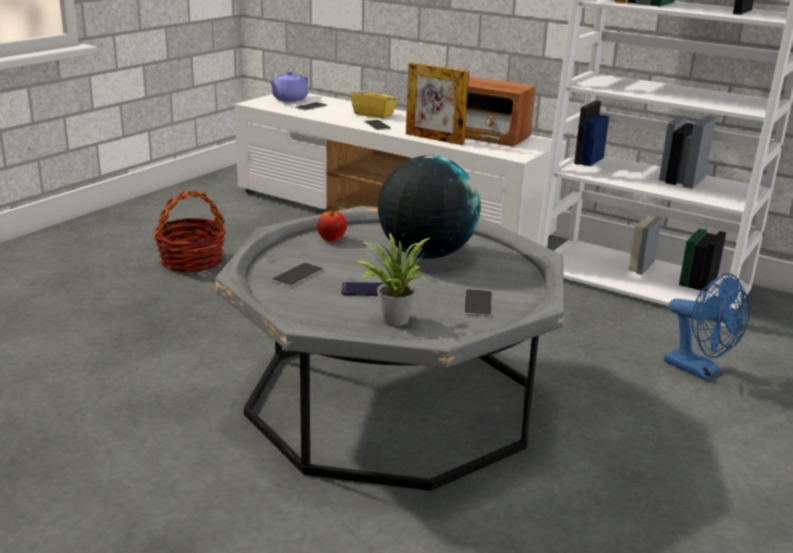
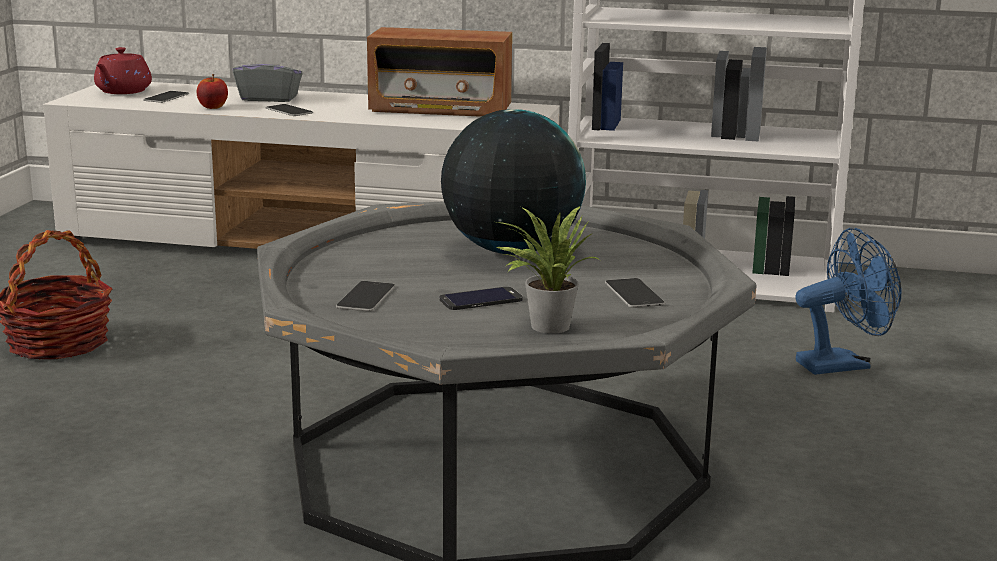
camera: 20 degrees left, 5 degrees down
(289, 99) = (122, 91): purple teapot -> red teapot
(331, 239) = (366, 250): apple -> apple (213, 107)
(373, 114) = (269, 98): yellow tissue box -> grey tissue box
(434, 139) = (386, 119): picture frame -> none
(700, 370) = (842, 364): blue fan -> blue fan turned 45 degrees counterclockwise

